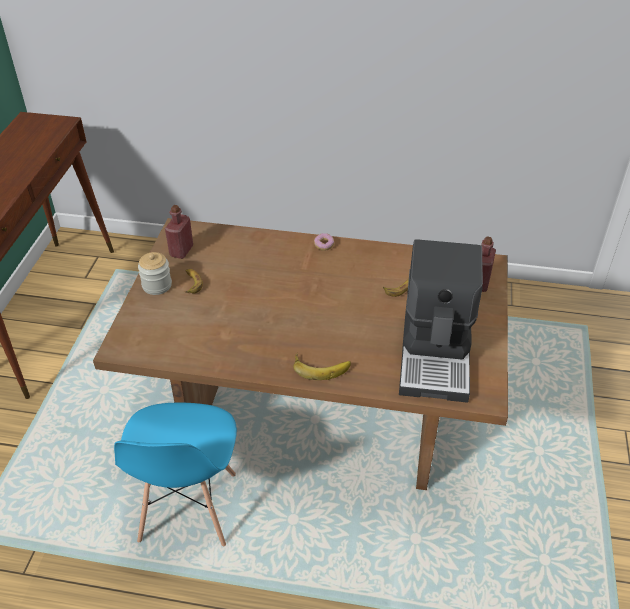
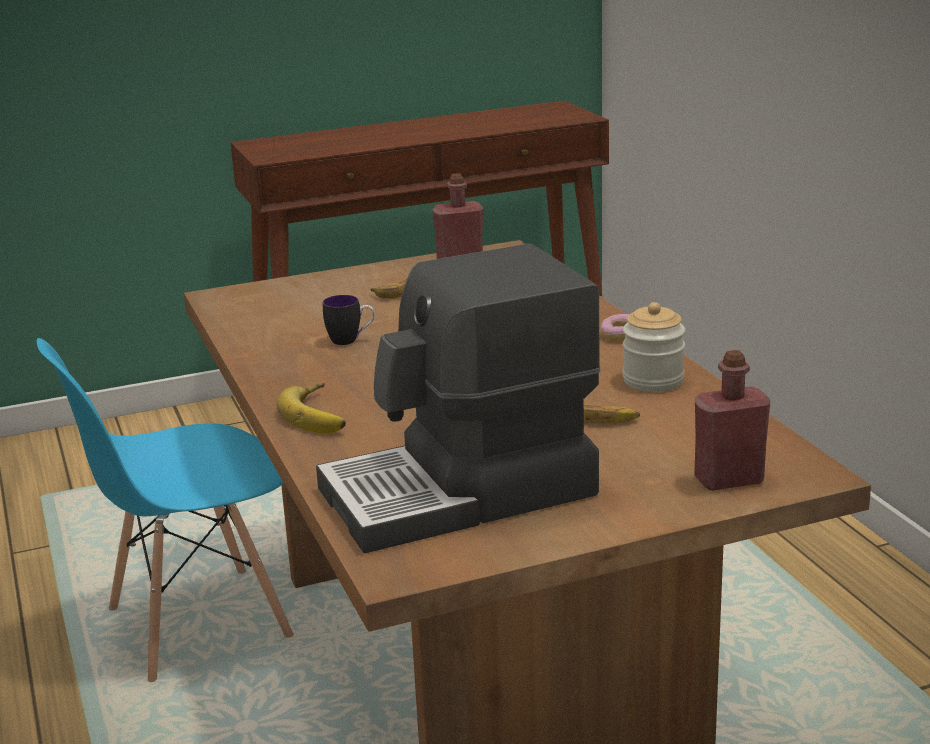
camera: 60 degrees right, 20 degrees down
(157, 285) = (368, 276): jar -> jar (653, 380)
(240, 324) = (351, 340): none -> mug

